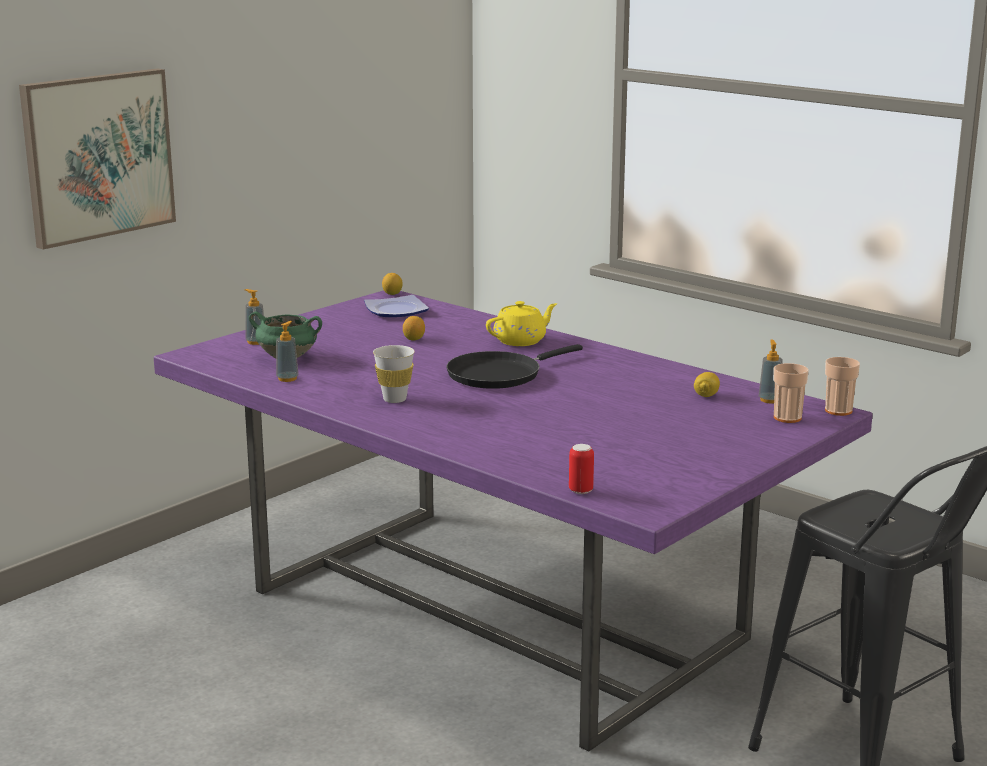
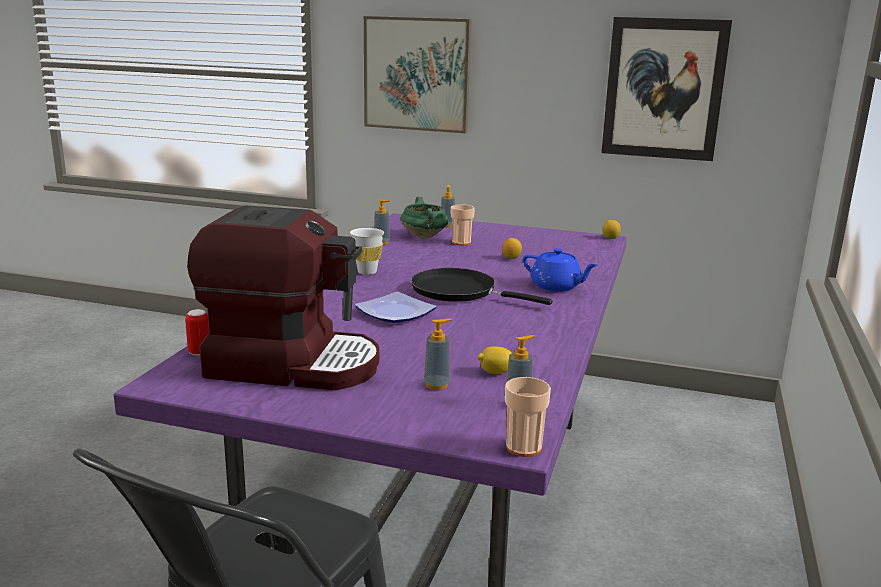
camera: 65 degrees right, 0 degrees up
(355, 116) = (664, 89): none -> picture
(395, 311) = (570, 244): plate -> plate (393, 313)
(521, 341) = (556, 287): yellow teapot -> blue teapot
(638, 458) = (292, 364): none -> coffee machine
(718, 417) = (436, 385): none -> soap dispenser
(787, 418) = (468, 420): cup -> cup (461, 242)

